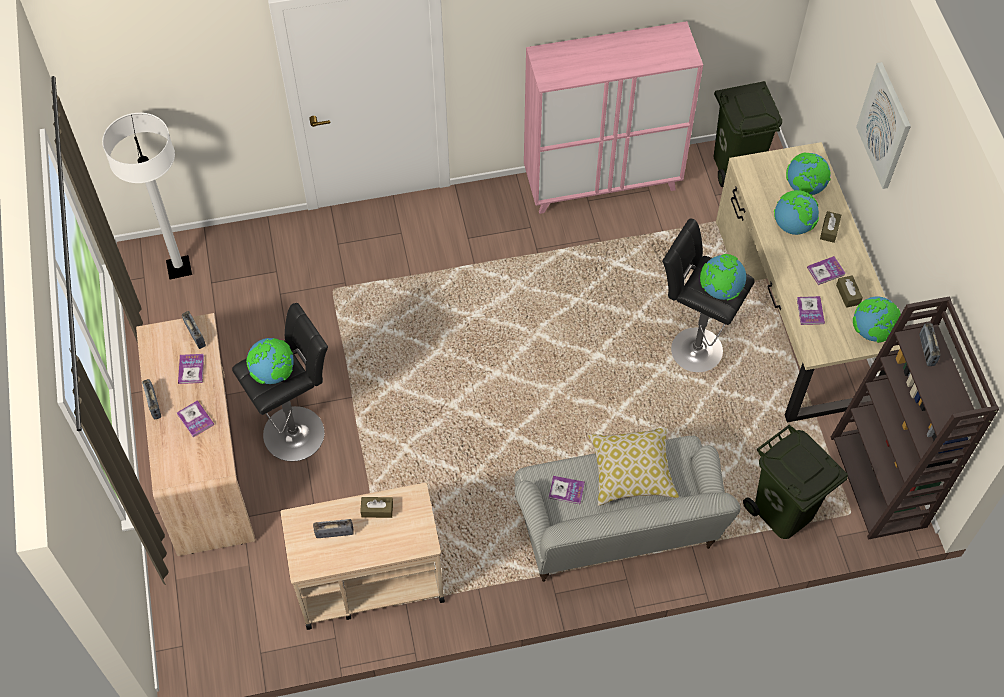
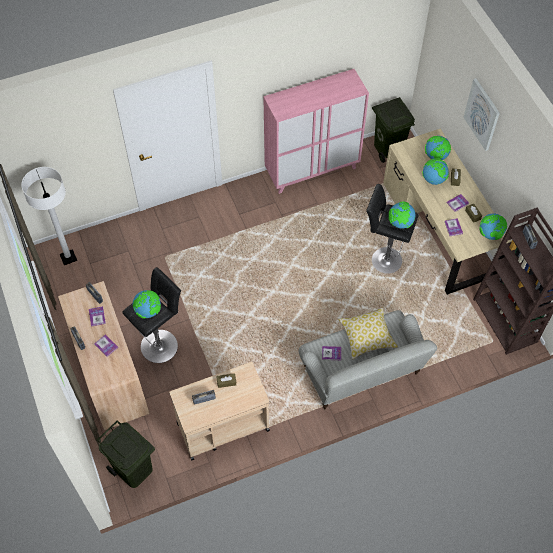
camera: 10 degrees left, 0 degrees up
(782, 512) = (454, 346): green trash can -> green trash can (133, 470)

